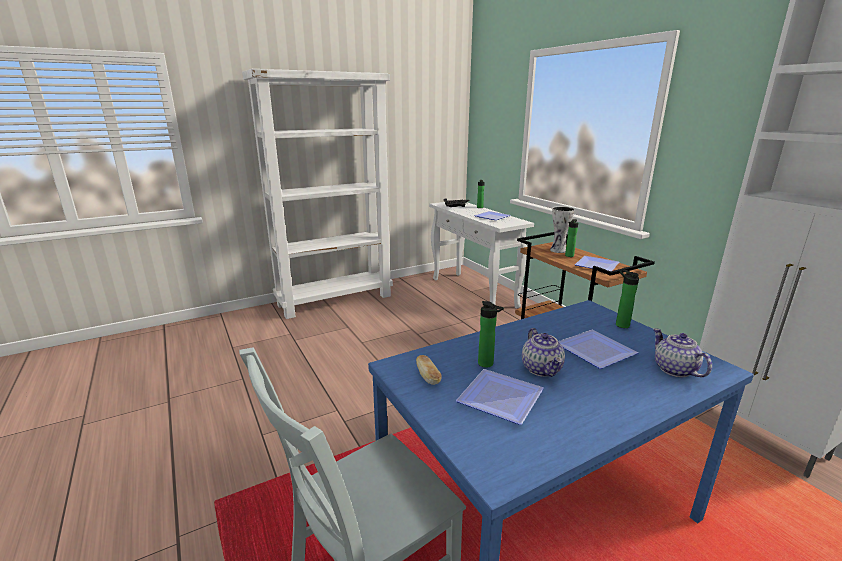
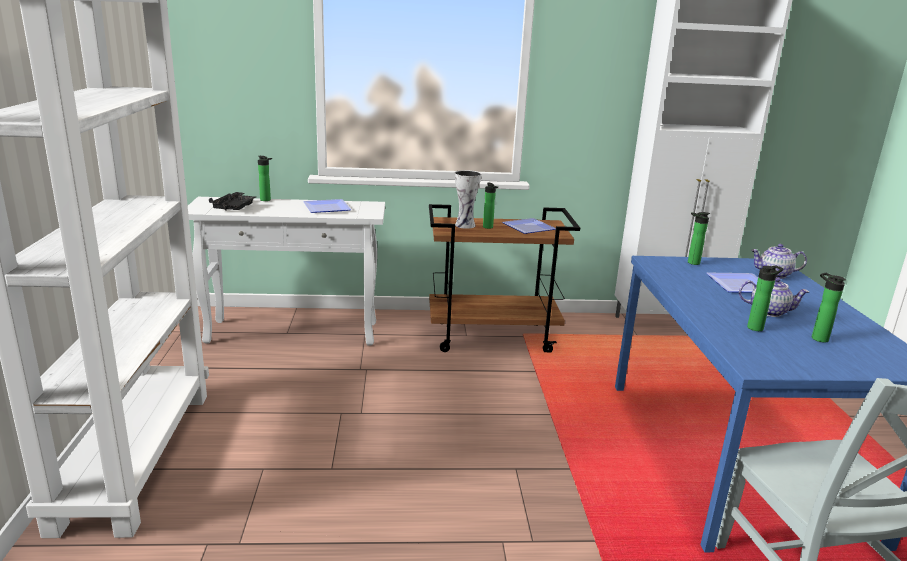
camera: 65 degrees left, 0 degrees up
(428, 377) = (779, 357): bread -> none
(503, 398) = (817, 338): plate -> bottle

